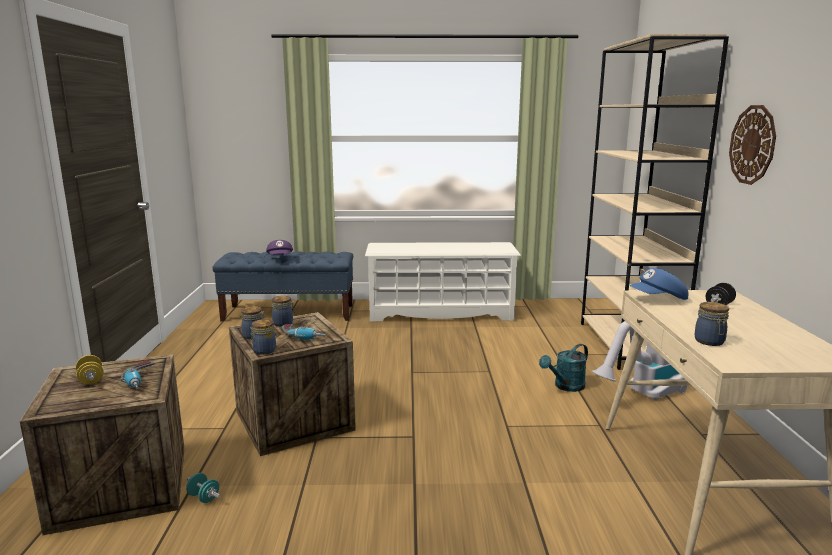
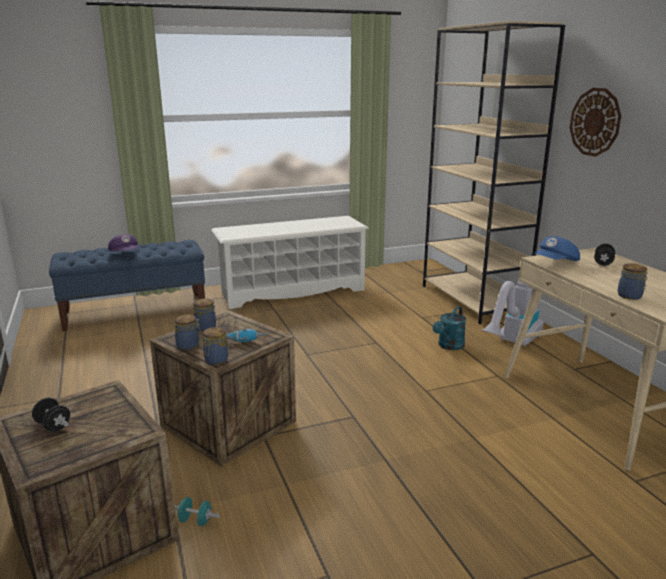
camera: 20 degrees left, 5 degrees up
(91, 380) = (53, 425): yellow dumbbell -> black dumbbell
(140, 381) = (115, 417): power drill -> none

